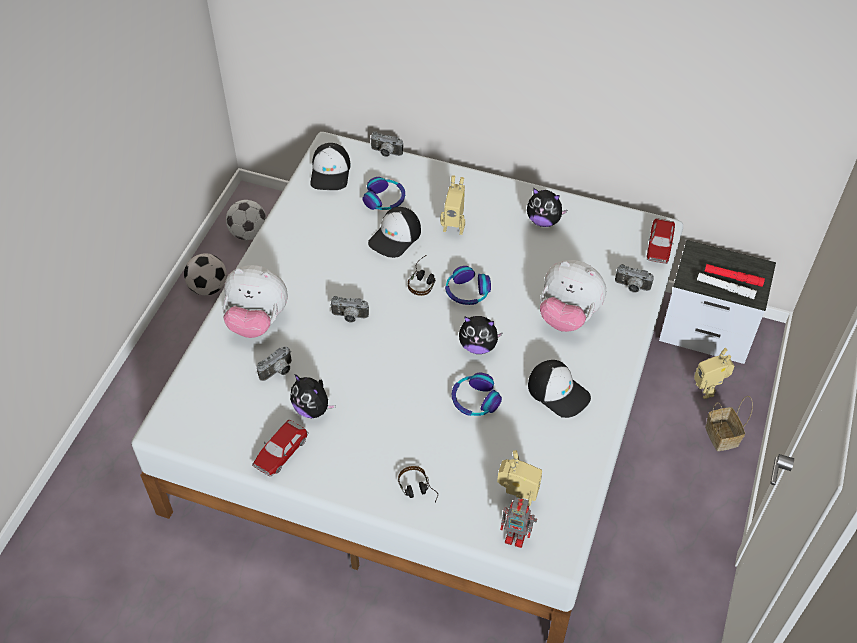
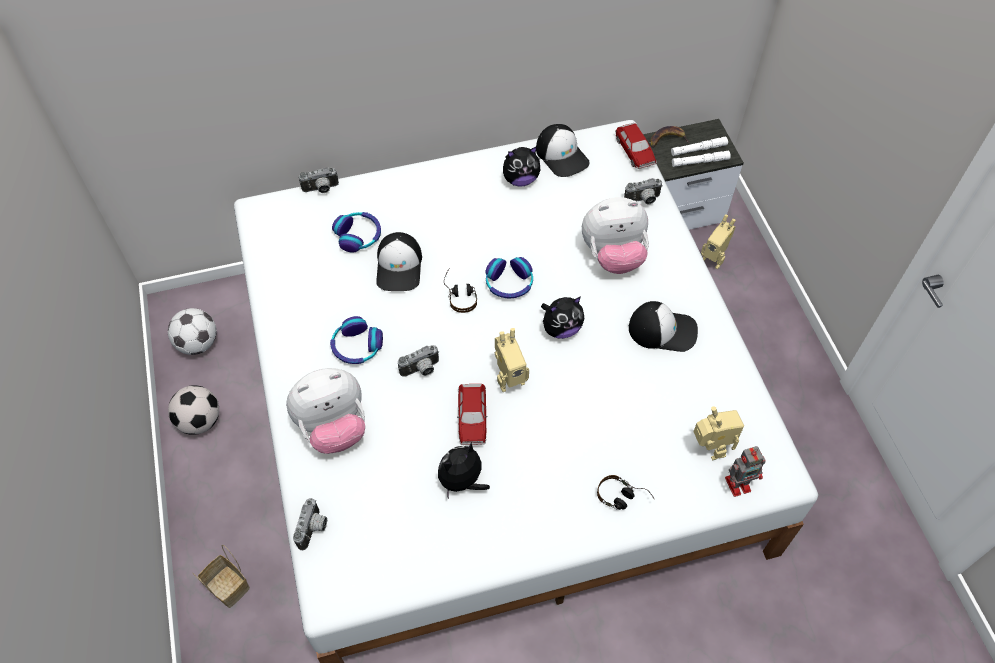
camera: 35 degrees left, 5 degrees up
(278, 372) = (398, 466): camera -> camera (314, 529)
(281, 452) = (468, 544): toy car -> toy car (472, 418)
(313, 408) = (462, 481): plush toy -> plush toy turned 135 degrees clockwise
(331, 172) = (282, 236): cap -> cap (562, 155)
(454, 226) = (445, 226): toy robot -> toy robot (509, 378)
(475, 400) = (600, 381): headphones -> headphones (357, 346)
(712, 256) = (667, 139): none -> banana
(722, 437) = (755, 292): basket -> basket (230, 587)
(733, 278) = (698, 149): red flashlight -> white flashlight

